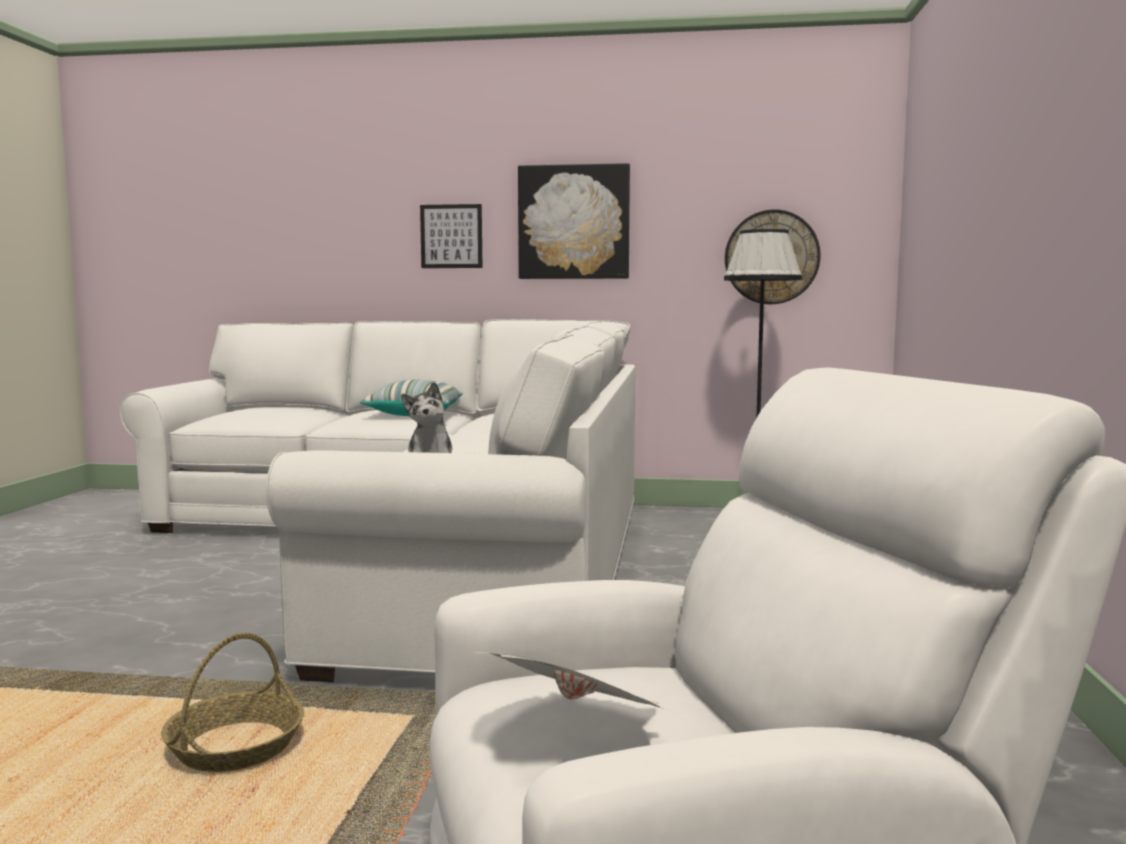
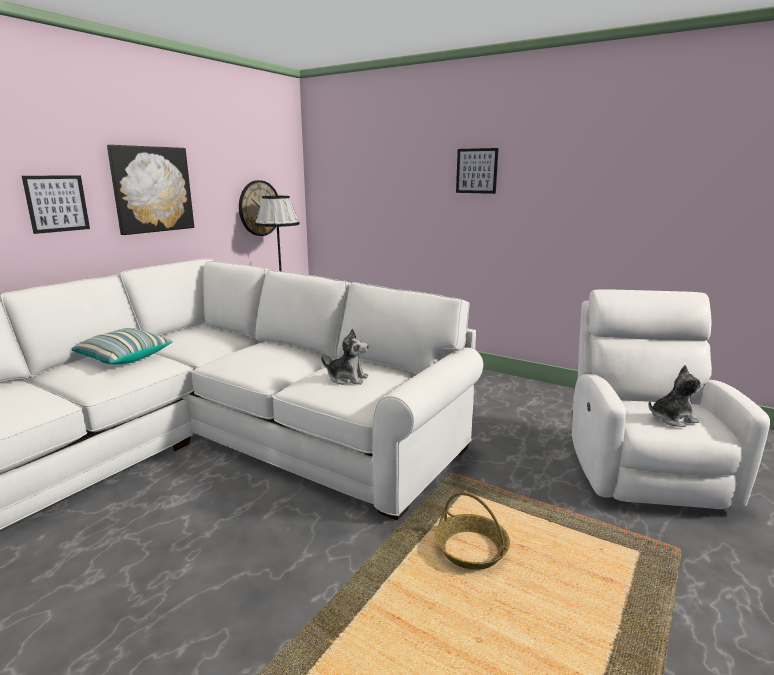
camera: 65 degrees left, 10 degrees up
(578, 731) = (672, 419): newspaper -> plush toy
(1041, 120) = (476, 171): none -> picture

